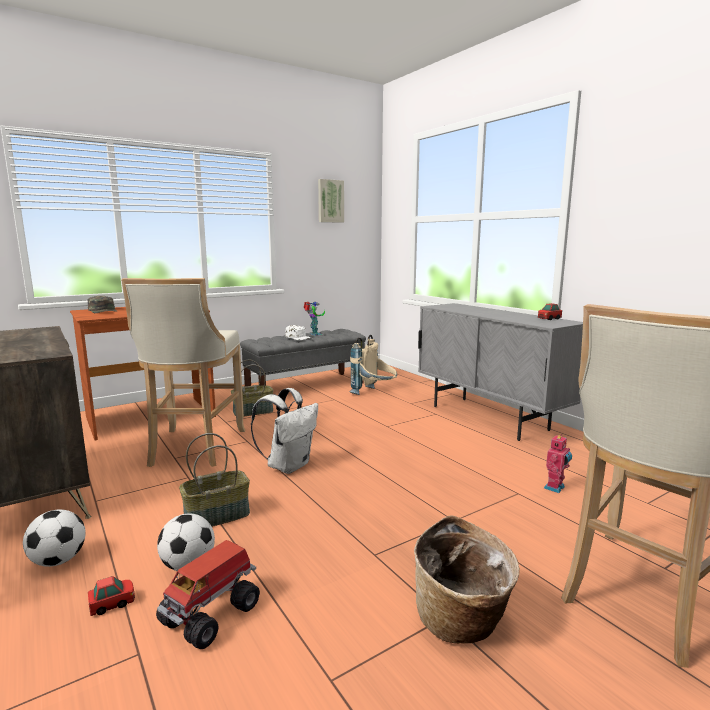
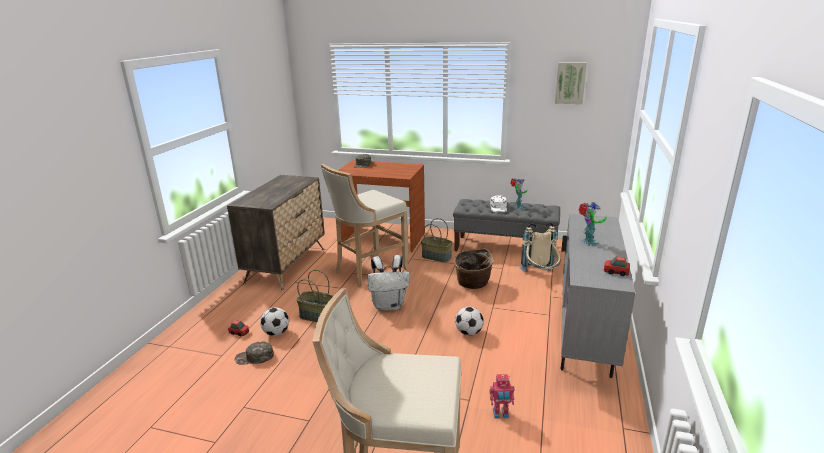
camera: 50 degrees right, 10 degrees up
(58, 561) = (250, 304): football -> football (469, 332)
(212, 613) = (254, 357): toy truck -> green cap
(462, 622) = (310, 427): basket -> basket (472, 284)
(485, 313) = (588, 243): none -> toy robot

